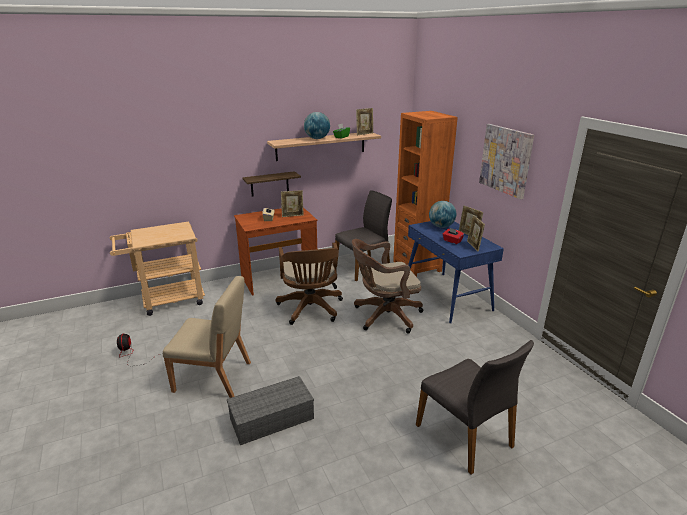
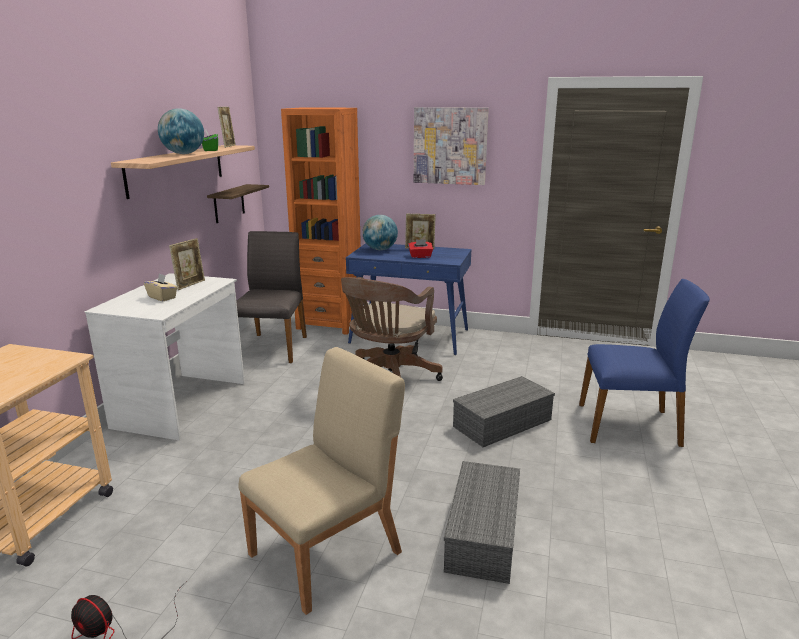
camera: 50 degrees left, 5 degrees down
(269, 184) = (123, 243): shelf -> shelf (229, 203)
(279, 279) = (182, 404): brown desk -> white desk
(311, 310) = (298, 413): brown office chair -> none
(391, 378) = (502, 422): none -> grey storage box
(465, 435) = (630, 425): grey chair -> blue chair
(473, 246) = (447, 254): picture frame -> none

